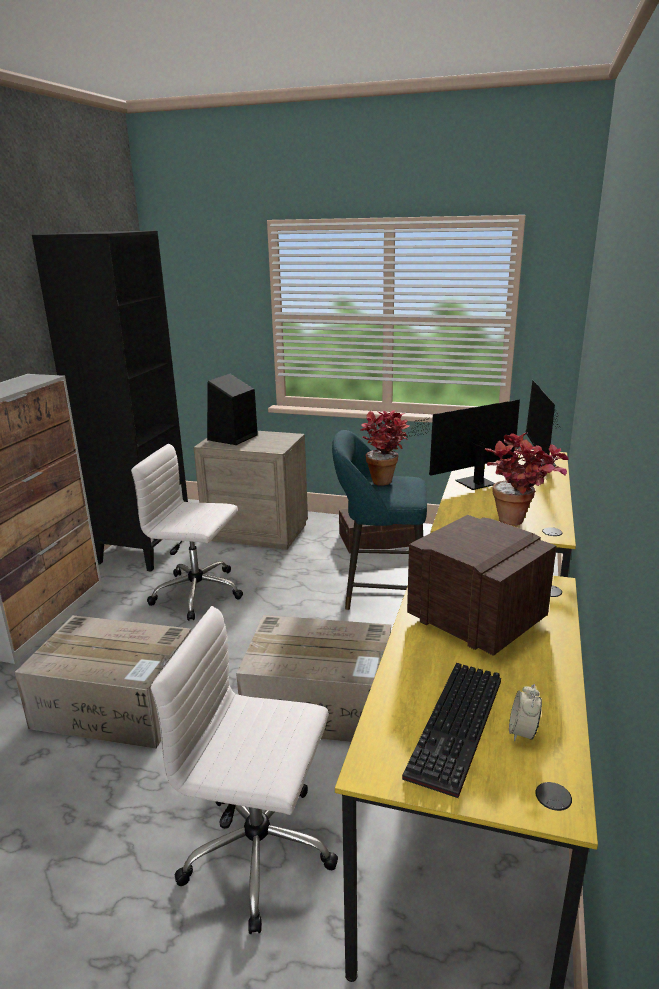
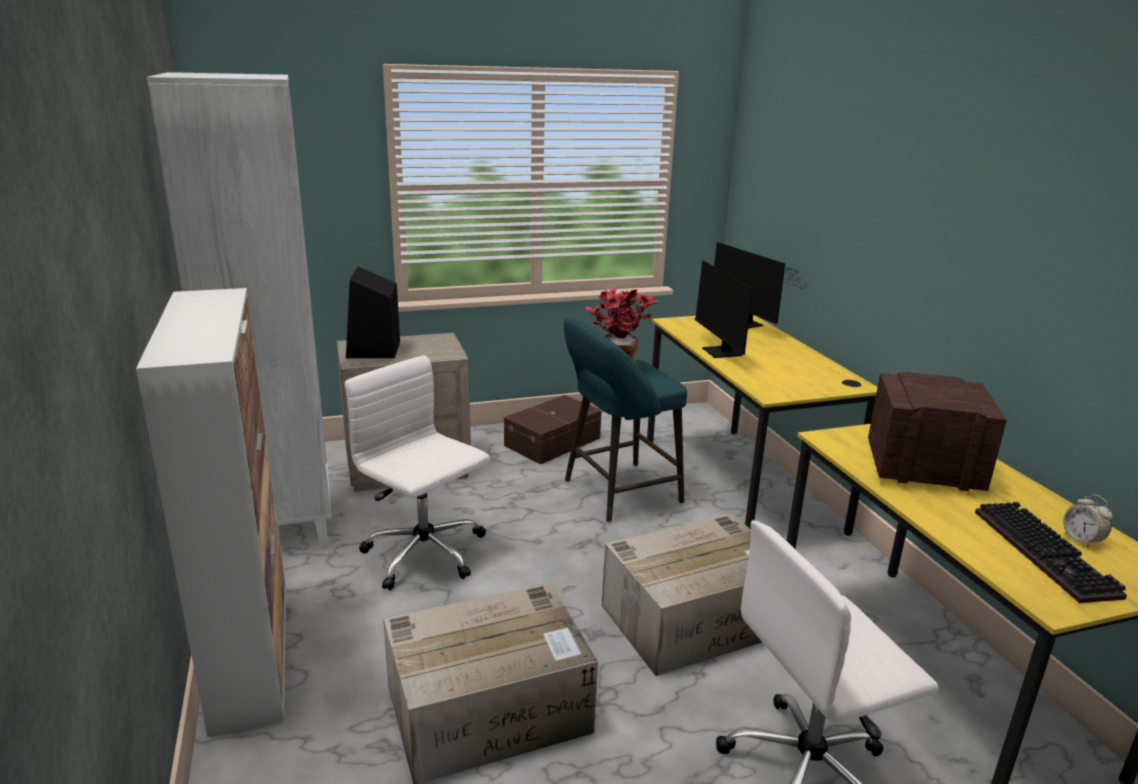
camera: 35 degrees left, 0 degrees up
(143, 550) = (281, 525): black bookcase -> white bookcase
(199, 593) = (426, 555): white office chair -> white office chair turned 60 degrees clockwise
(470, 483) = (722, 354): monitor -> monitor turned 45 degrees counterclockwise
(520, 524) = (820, 382): potted plant -> none

